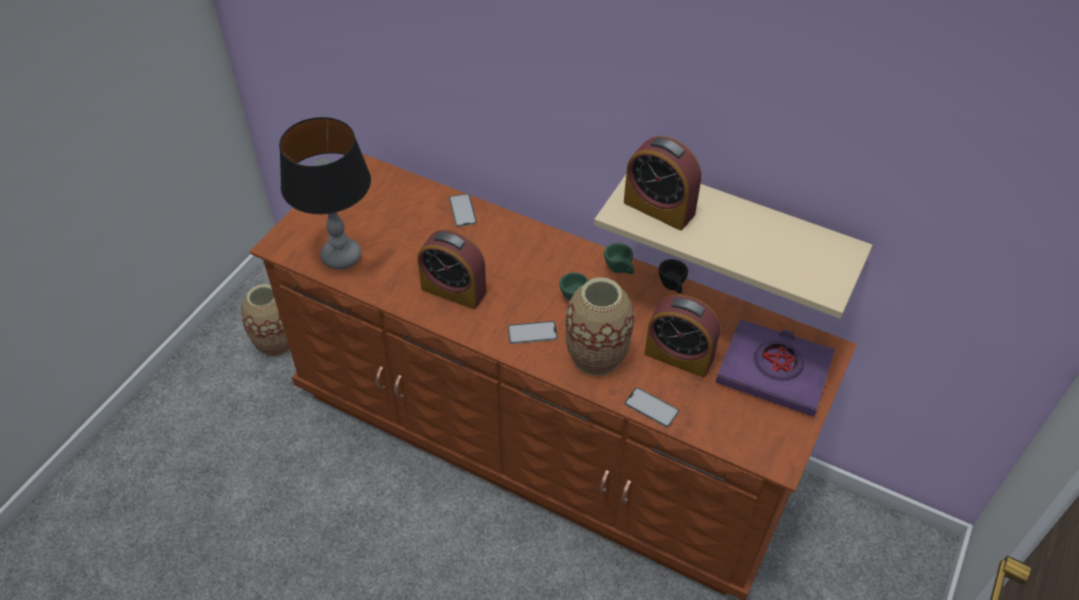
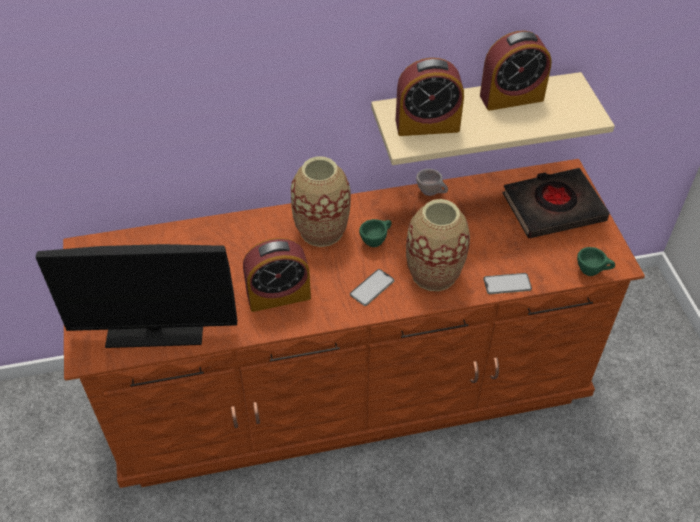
camera: 40 degrees left, 0 degrees up
(276, 342) = (59, 467): vase -> vase (322, 230)
(342, 256) = (155, 328): table lamp -> monitor
(462, 210) = (217, 231): phone -> none
(620, 270) = (384, 203): green cup -> green cup (592, 271)
(673, 287) = (432, 193): black cup -> beige cup
(679, 356) = (486, 237): alarm clock -> alarm clock (511, 97)
(774, 371) = (553, 208): purple book -> black book

